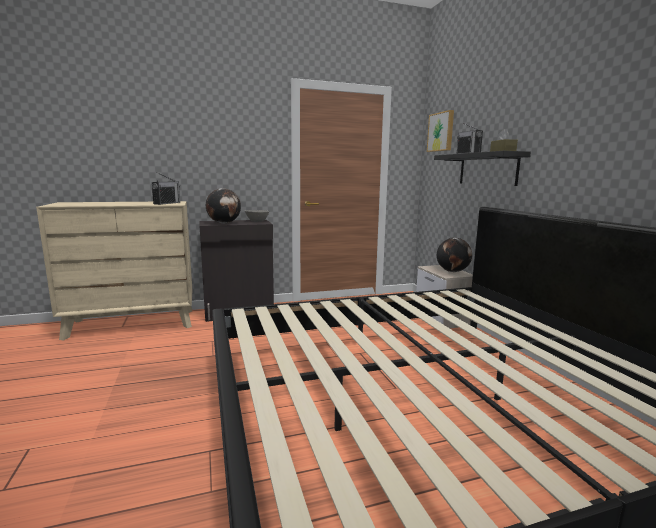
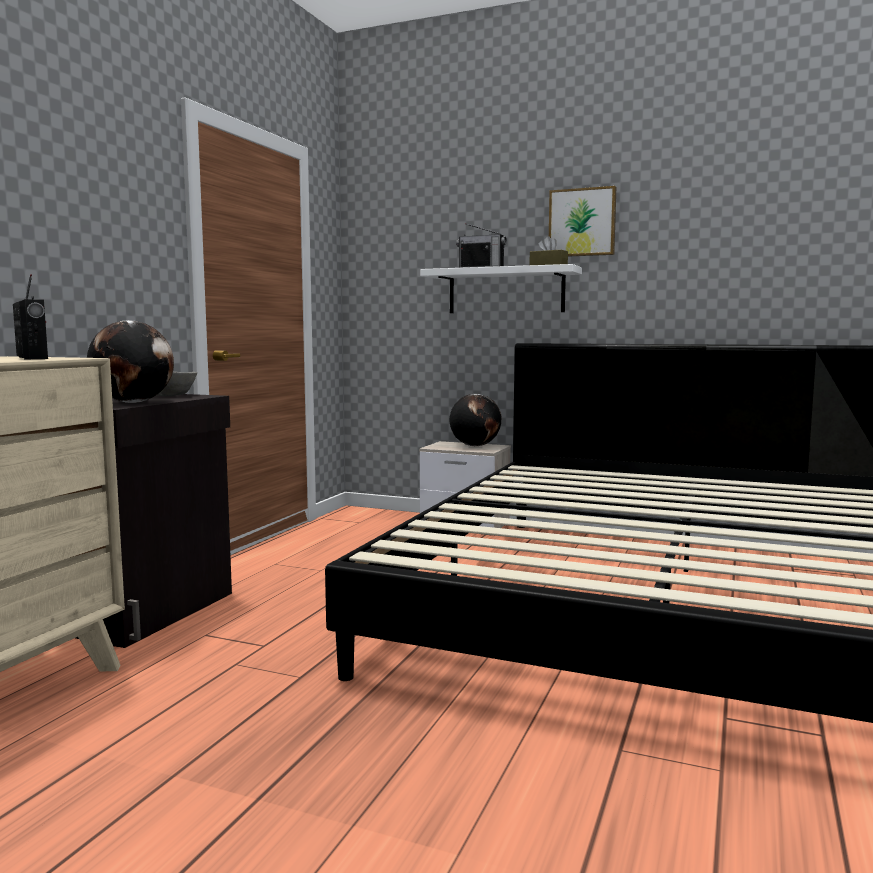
camera: 50 degrees left, 5 degrees down
(441, 132) = (393, 233): picture -> picture (582, 222)
(487, 169) = (506, 291): black shelf -> white shelf

